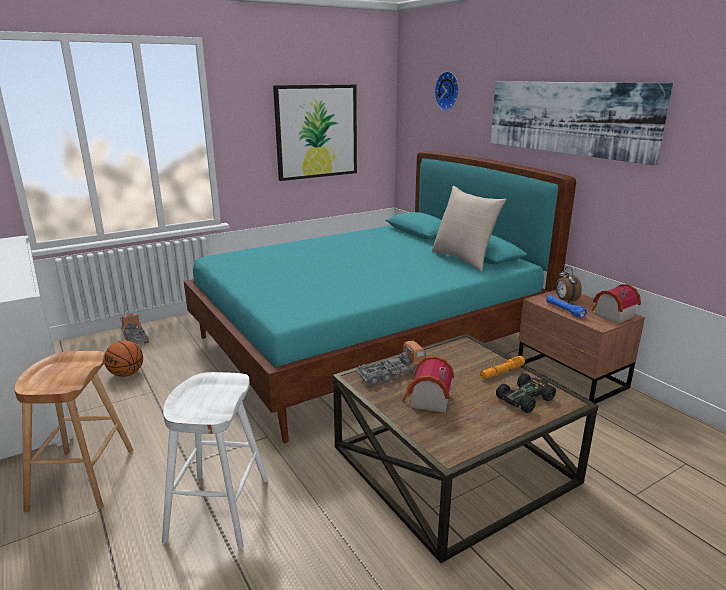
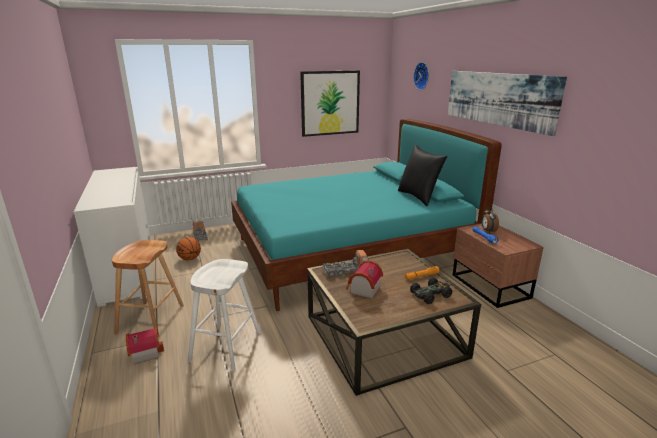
camera: 10 degrees right, 0 degrees up
(464, 259) = (418, 197): beige pillow -> black pillow
(611, 315) = (517, 244): toy house -> toy house (144, 352)

